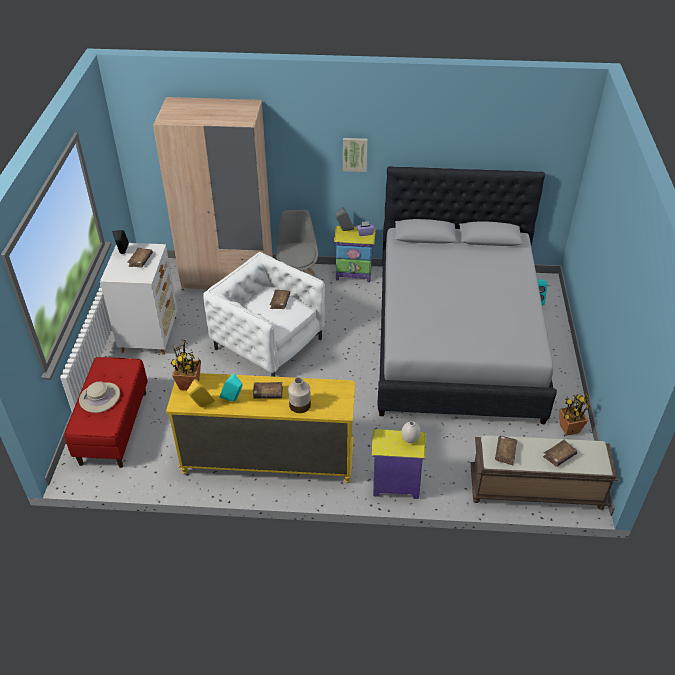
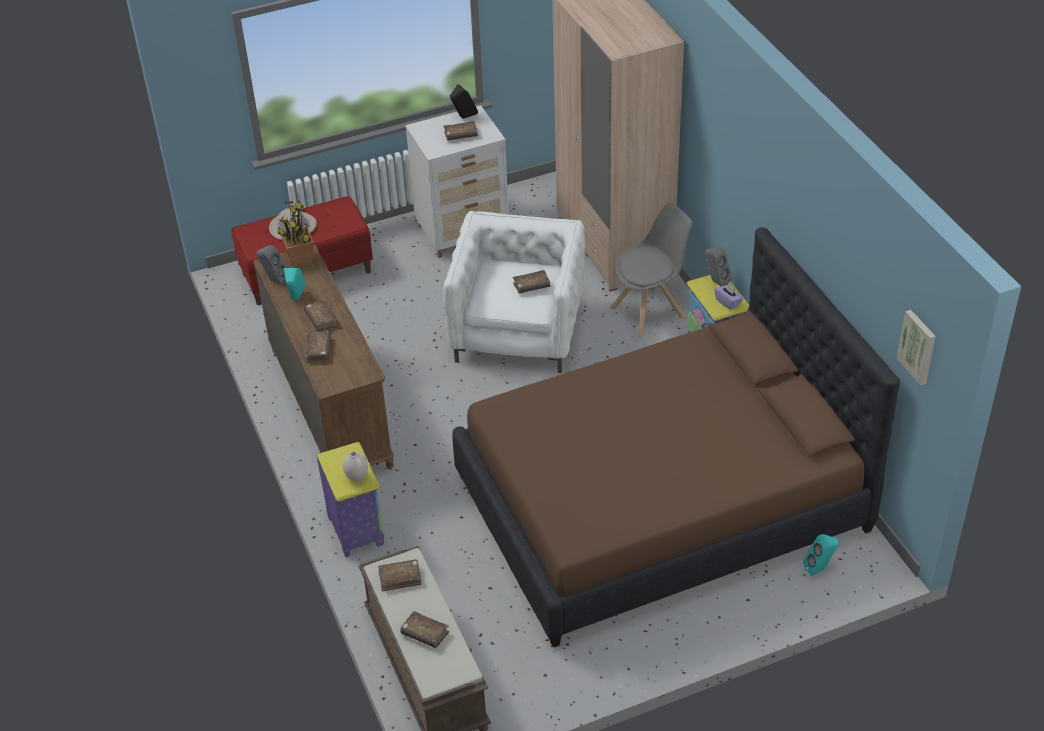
camera: 65 degrees right, 0 degrees up
(202, 406) = (275, 281): yellow speaker -> grey speaker
(267, 460) = (330, 407): yellow dresser -> brown dresser
(300, 405) = (318, 350): beige vase -> brown book
(355, 154) = (747, 184): picture -> picture (918, 346)
(457, 338) = (661, 502): grey bed -> brown bed
(569, 429) = (560, 677): potted plant -> none

